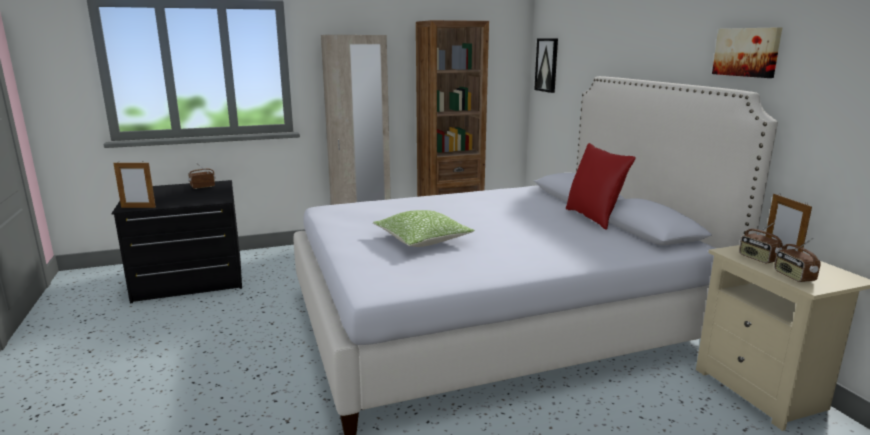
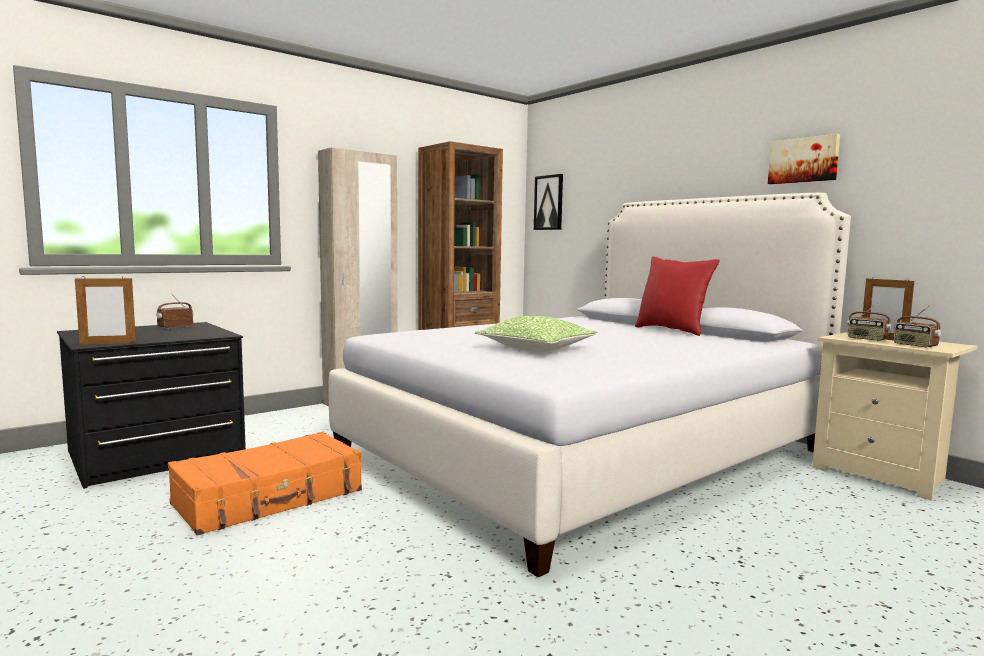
camera: 20 degrees left, 10 degrees down
(229, 330) = (270, 498): none -> orange suitcase

